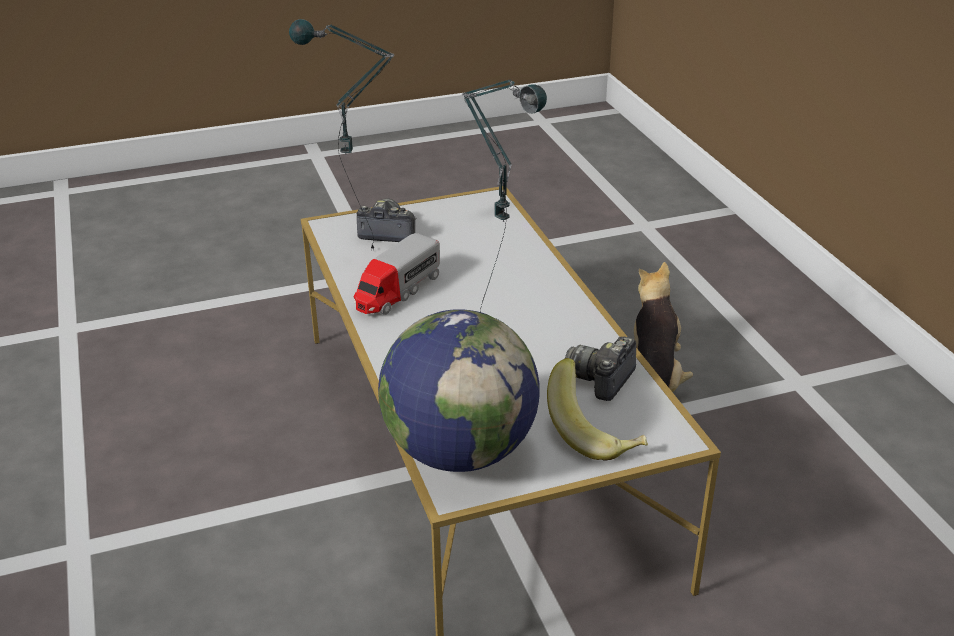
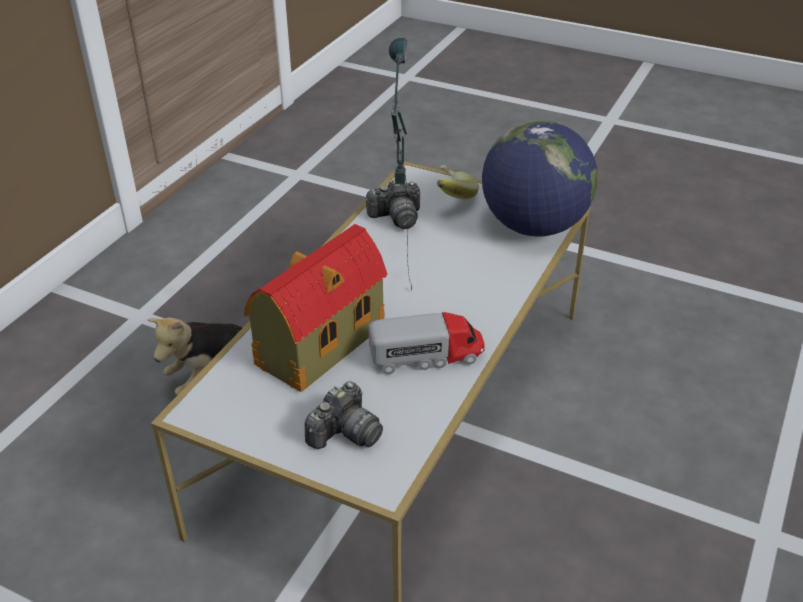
camera: 135 degrees left, 5 degrees up
(358, 256) = (407, 419): table lamp -> none
(387, 232) = (345, 433): camera -> camera turned 105 degrees counterclockwise
(481, 259) = (318, 347): none -> toy house

